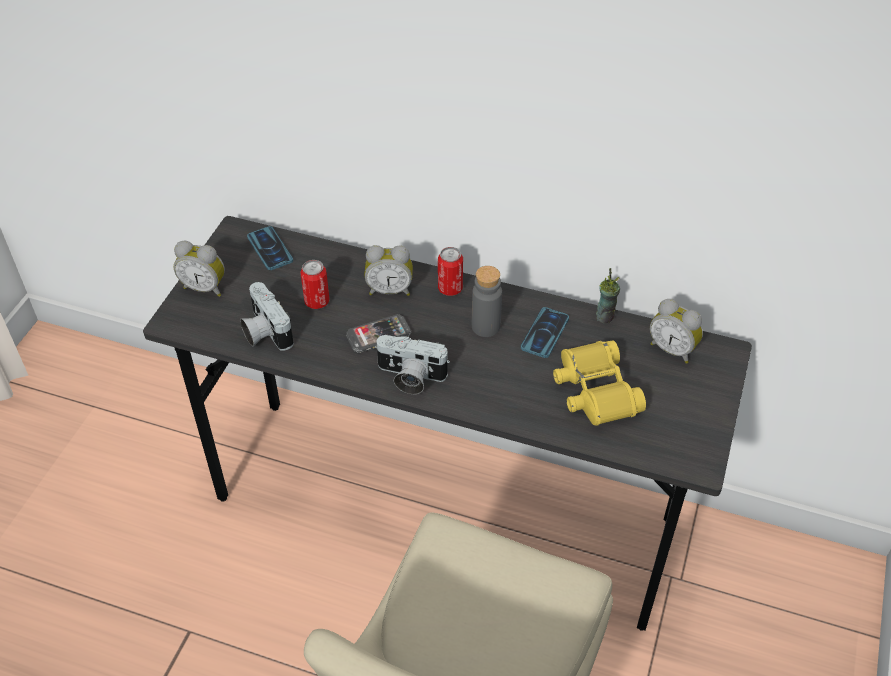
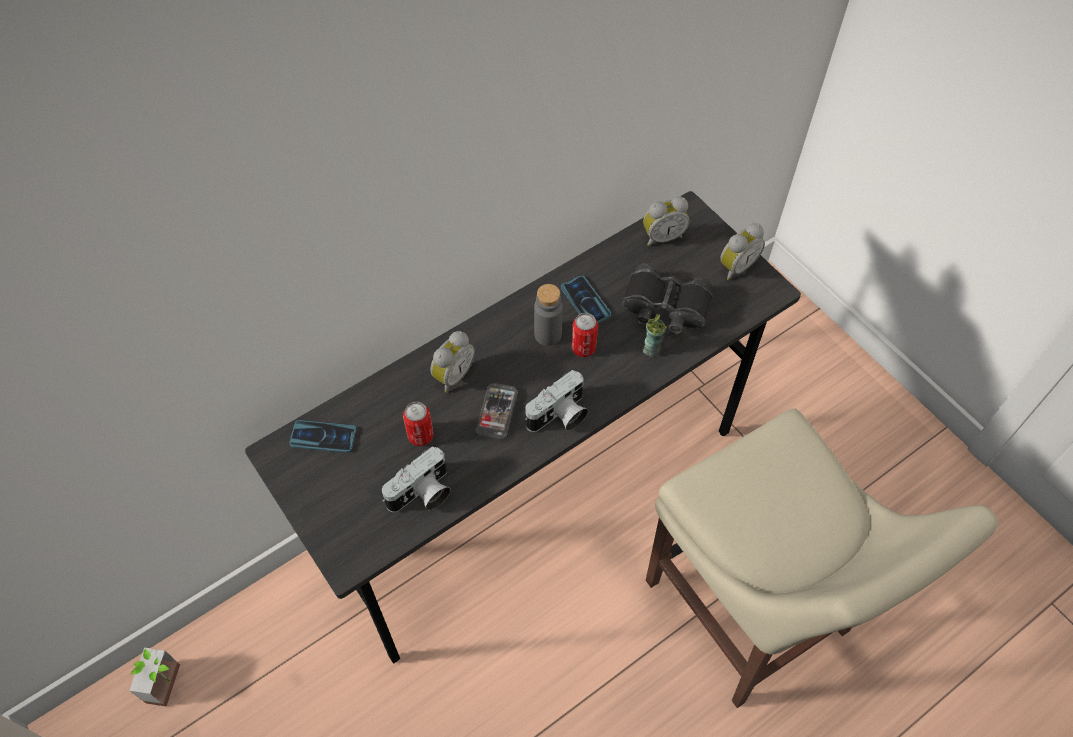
camera: 55 degrees left, 10 degrees up
(113, 376) = (172, 685): none -> potted plant
(205, 287) = (326, 514): alarm clock -> alarm clock (735, 266)
(264, 331) = (422, 494): camera -> camera turned 45 degrees counterclockwise
(450, 288) = (487, 333): can -> can (583, 348)
(594, 391) = (665, 307): yellow binoculars -> black binoculars
(605, 316) = (599, 254): cup -> cup (652, 349)

